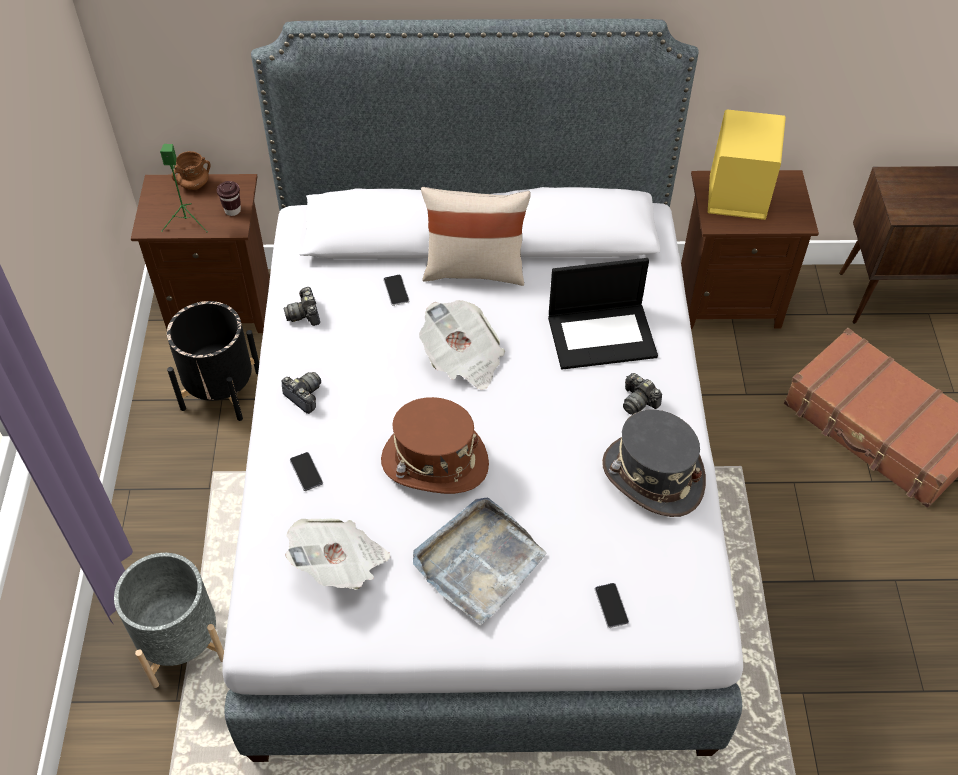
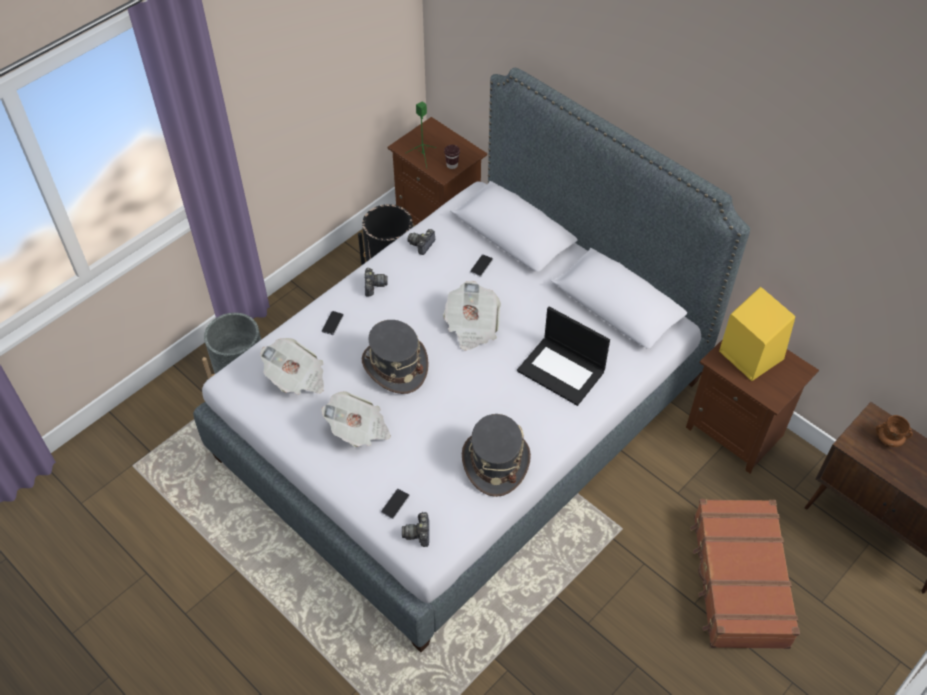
camera: 45 degrees right, 0 degrees up
(194, 185) = (449, 138): brown mug -> brown mug (889, 440)
(434, 462) = (395, 366): brown hat -> grey hat
(474, 269) = (536, 284): beige pillow -> none
(478, 562) = (358, 430): grey tray -> newspaper
(638, 401) = (537, 420): camera -> camera (418, 533)

